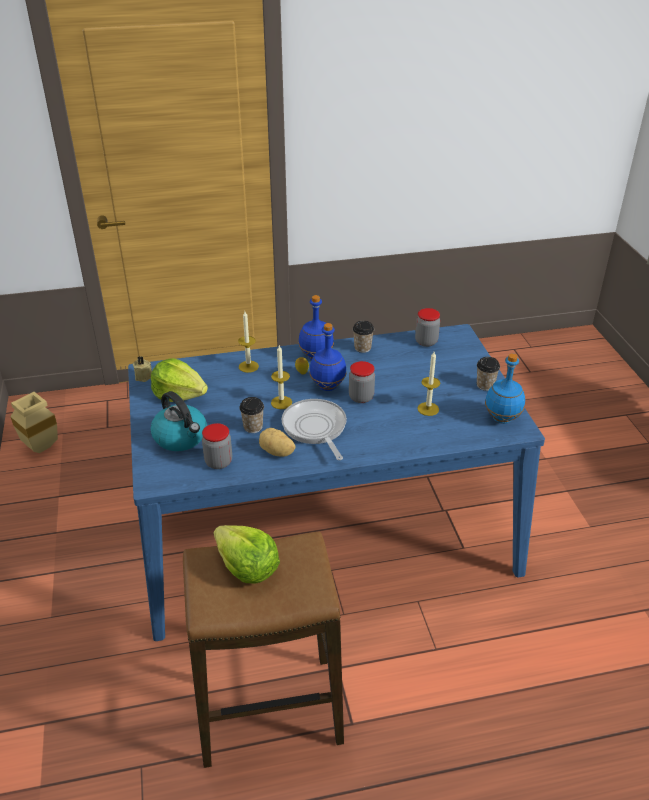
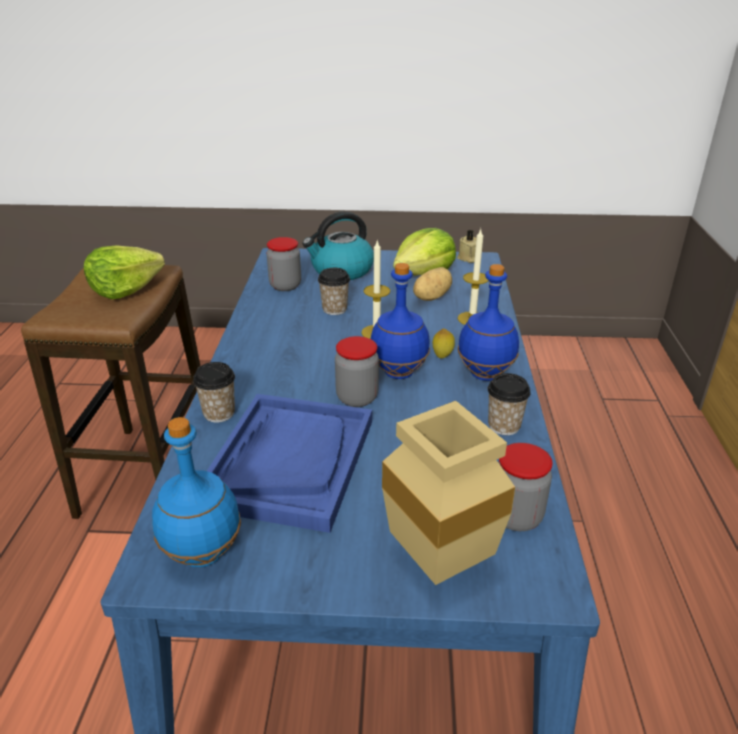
camera: 105 degrees right, 5 degrees down
(42, 446) = (567, 358): beige vase -> beige vase (445, 566)
(277, 452) = (276, 318): potato -> potato (430, 297)
(315, 428) = (305, 349): frying pan -> none
(428, 409) = (289, 461): candle -> blue tray
(485, 385) = (321, 565): cup -> cup (219, 413)

